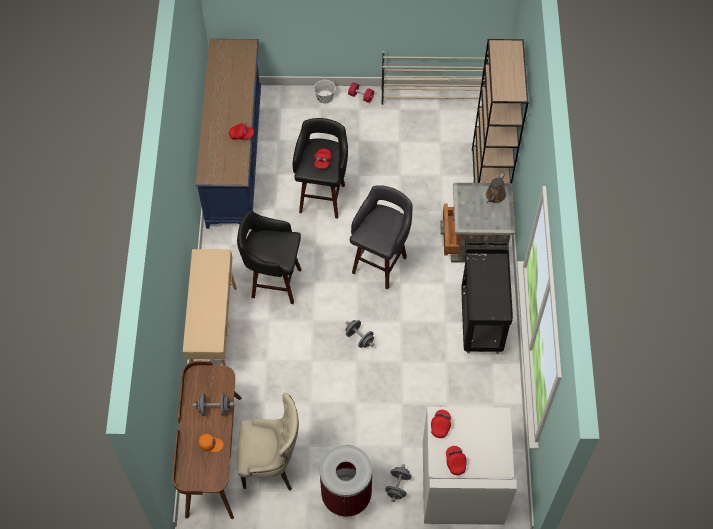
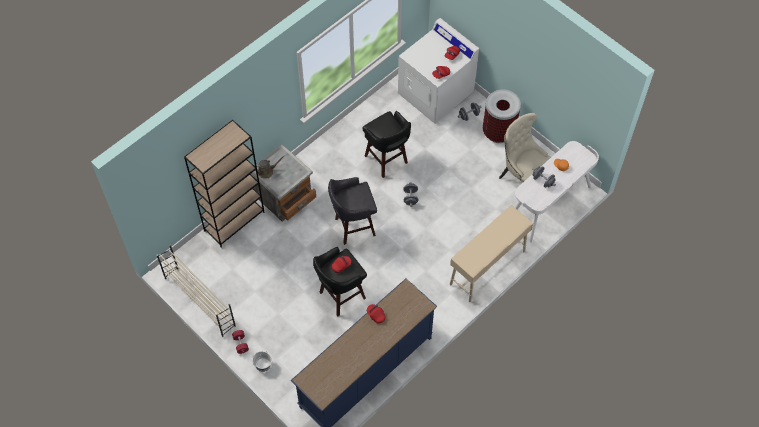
camera: 135 degrees left, 0 degrees up
(212, 455) = (549, 205): brown desk -> white desk
(273, 282) = (425, 268): black stool -> black stool (387, 161)
(481, 319) = (336, 153): black cart -> none

